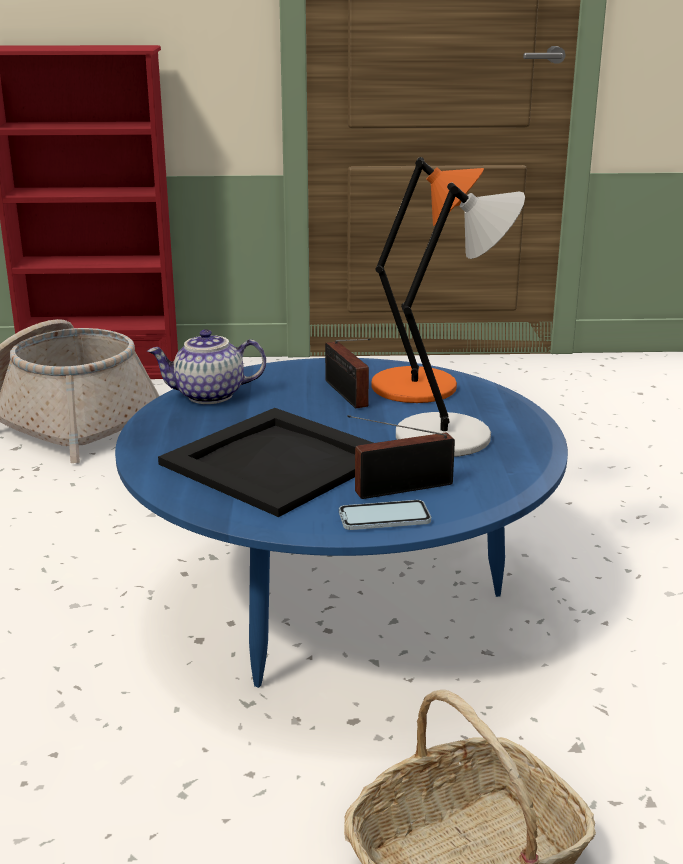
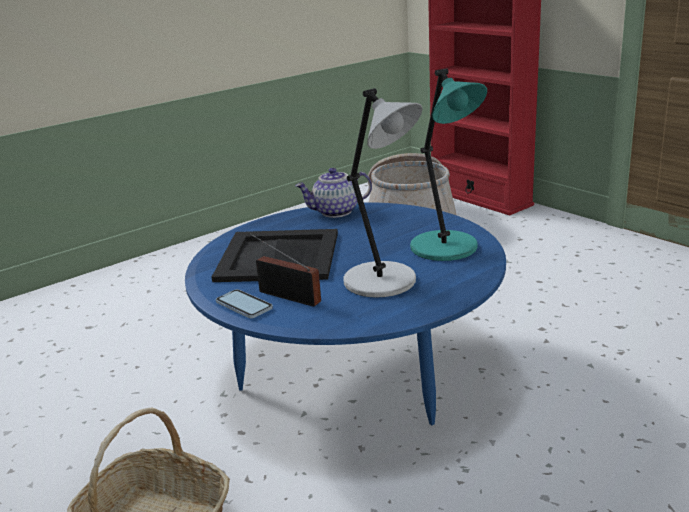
camera: 55 degrees right, 0 degrees up
(209, 396) = (335, 212): teapot -> teapot turned 60 degrees counterclockwise
(347, 395) = (397, 237): radio -> none
(419, 387) = (446, 248): orange table lamp -> turquoise table lamp

